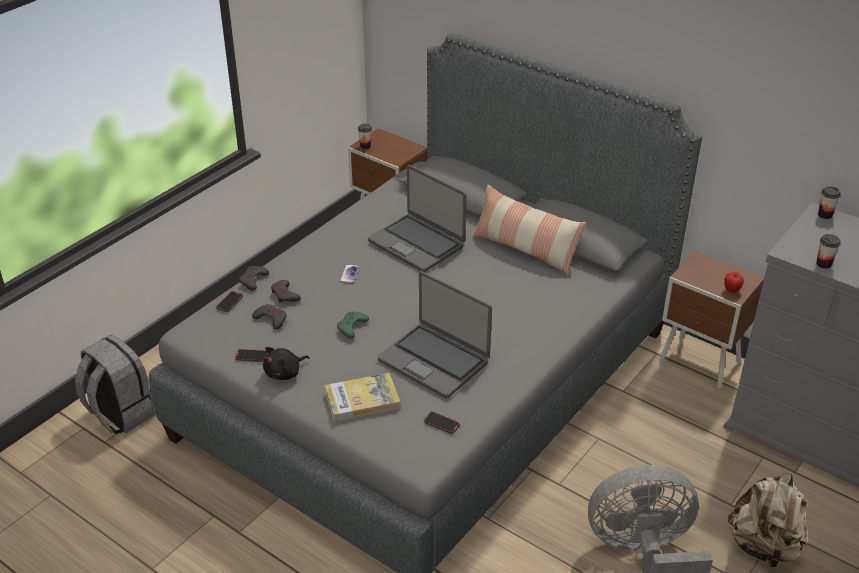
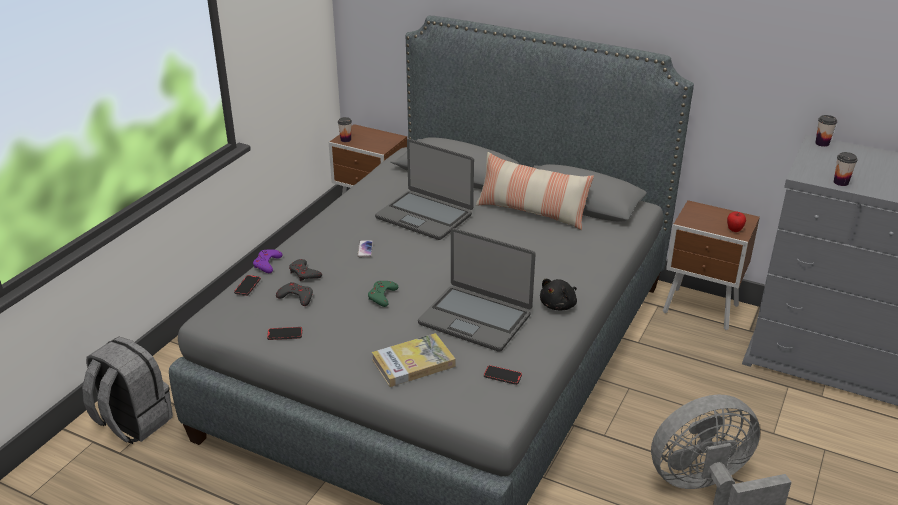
camera: 10 degrees left, 5 degrees down
(253, 280) = (267, 264): grey game controller -> purple game controller
(285, 373) = (324, 346): black plush toy -> black plush toy (559, 305)
(763, 546) = (818, 468): beige backpack -> none

